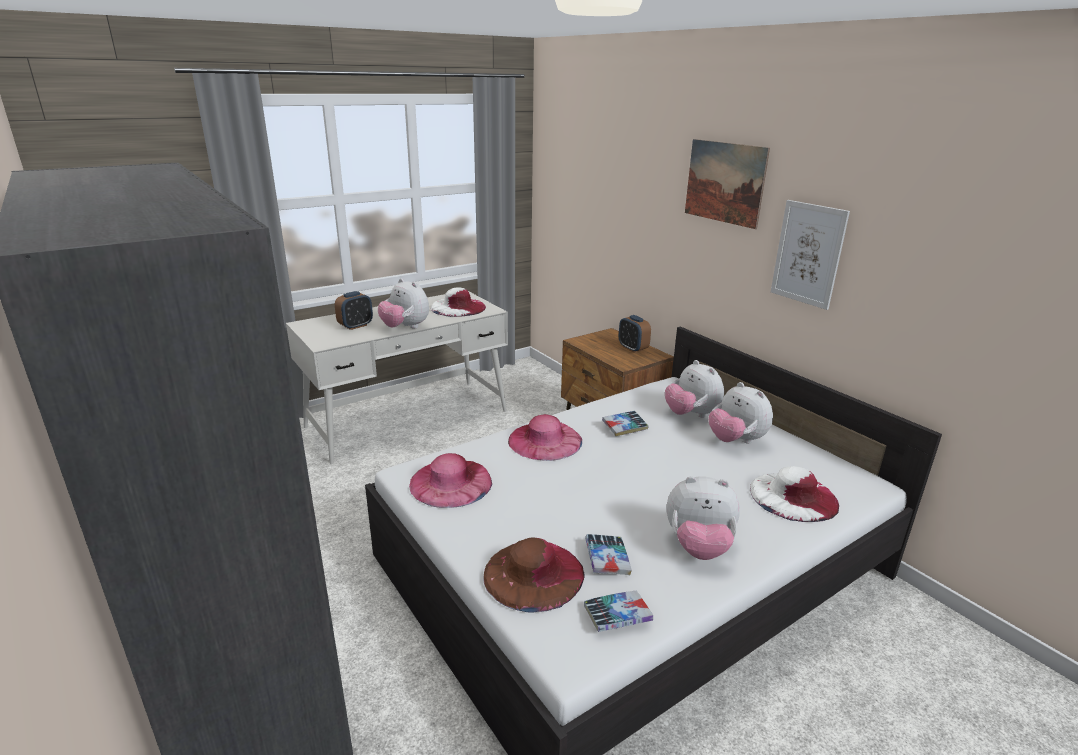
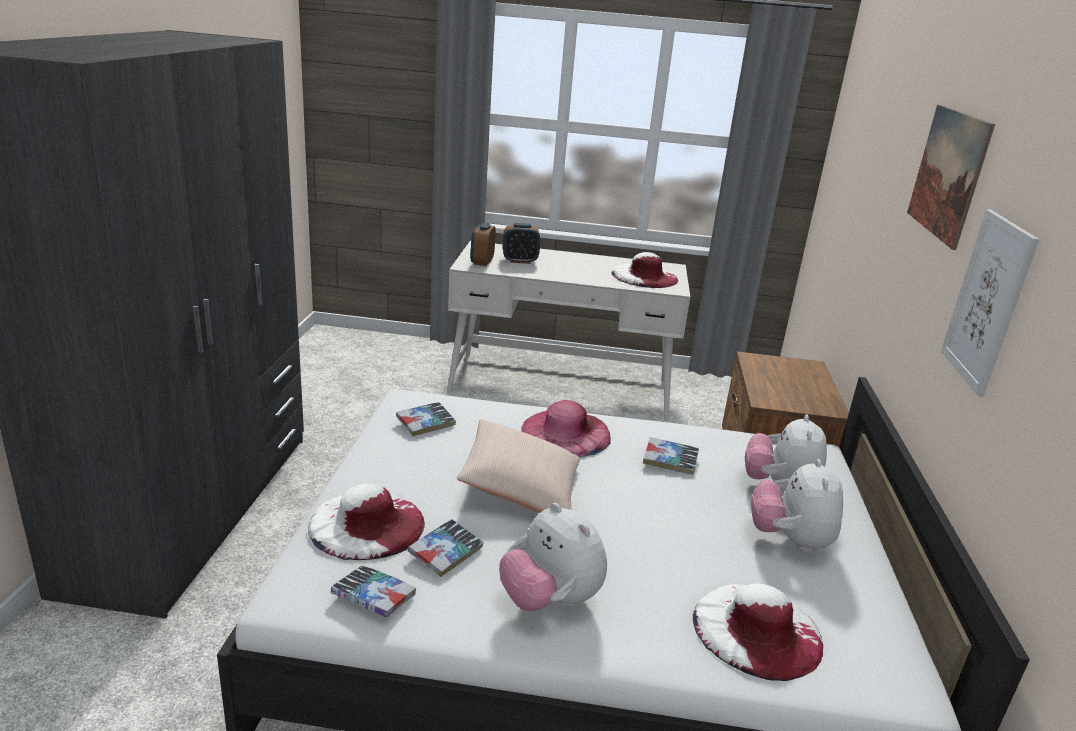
camera: 40 degrees right, 0 degrees up
(405, 327) = (560, 276): plush toy -> none
(451, 482) = (425, 423): pink hat -> book
(533, 574) = (366, 524): brown hat -> white hat
(577, 491) = (520, 488): none -> beige pillow
(633, 348) = (810, 390): alarm clock -> alarm clock (482, 262)

